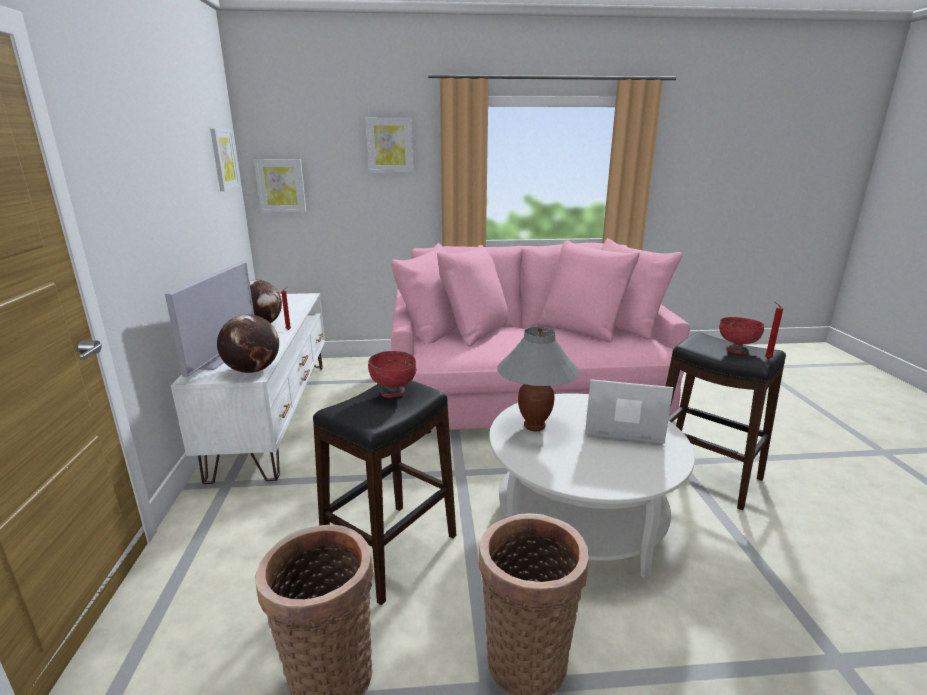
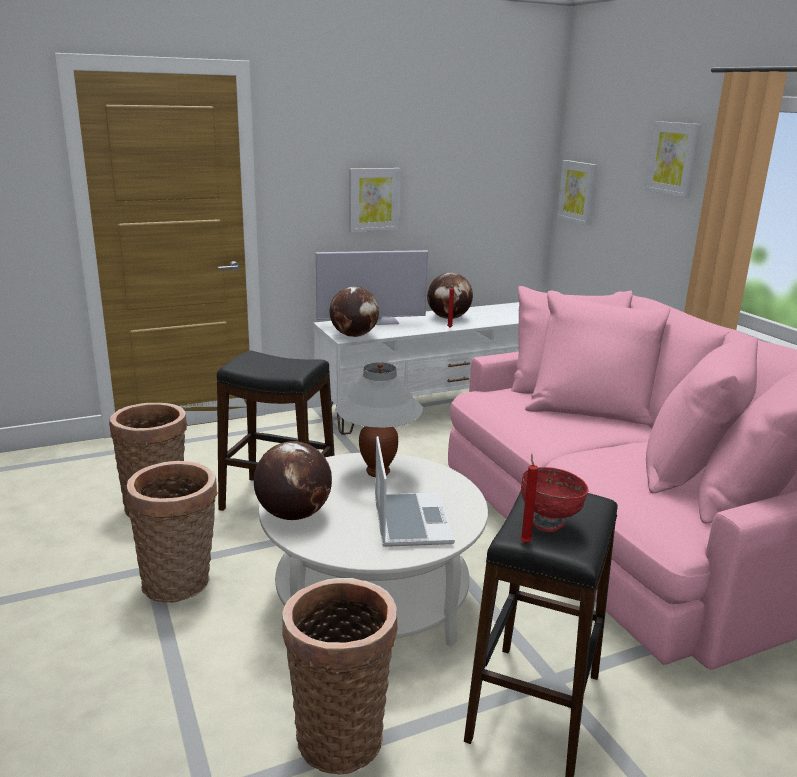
camera: 70 degrees right, 0 degrees up
(223, 159) = (514, 157): picture -> picture (374, 199)
(394, 392) = (289, 364): red bowl -> none
(606, 479) = (293, 514): none -> globe
(747, 567) = (340, 733): none -> basket

